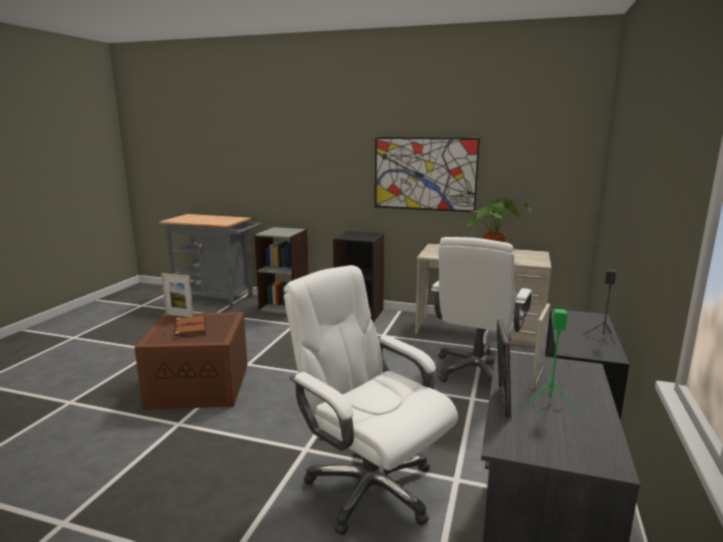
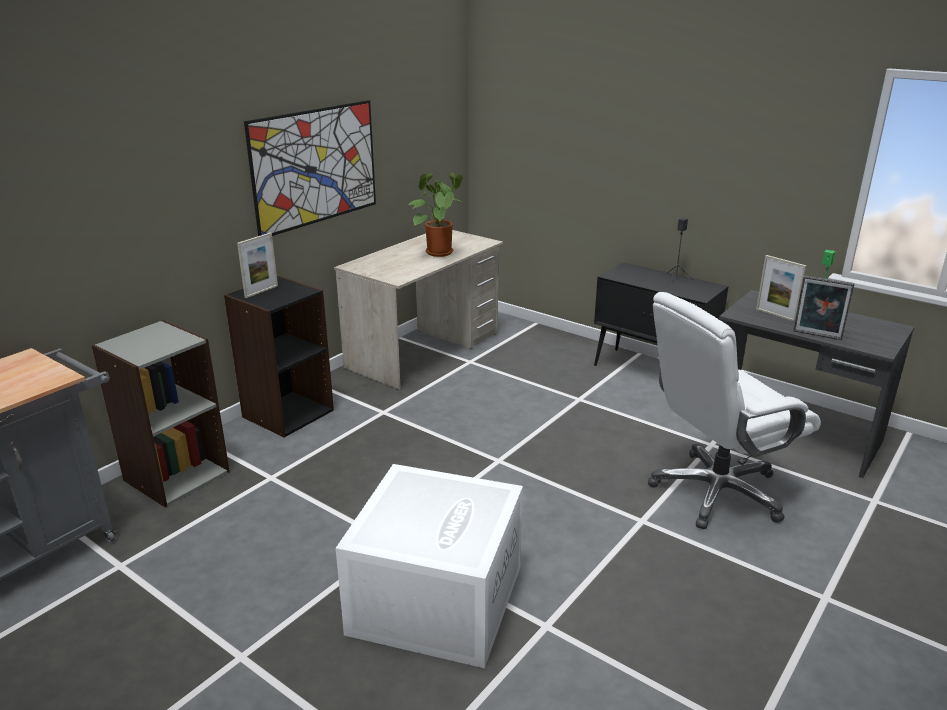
camera: 70 degrees left, 10 degrees up
(179, 315) = (363, 528): picture frame -> picture frame (261, 291)
(190, 328) = (434, 518): brown book -> none
(201, 385) = (435, 597): brown storage box -> white storage box
(477, 371) = (524, 380): white office chair -> none

